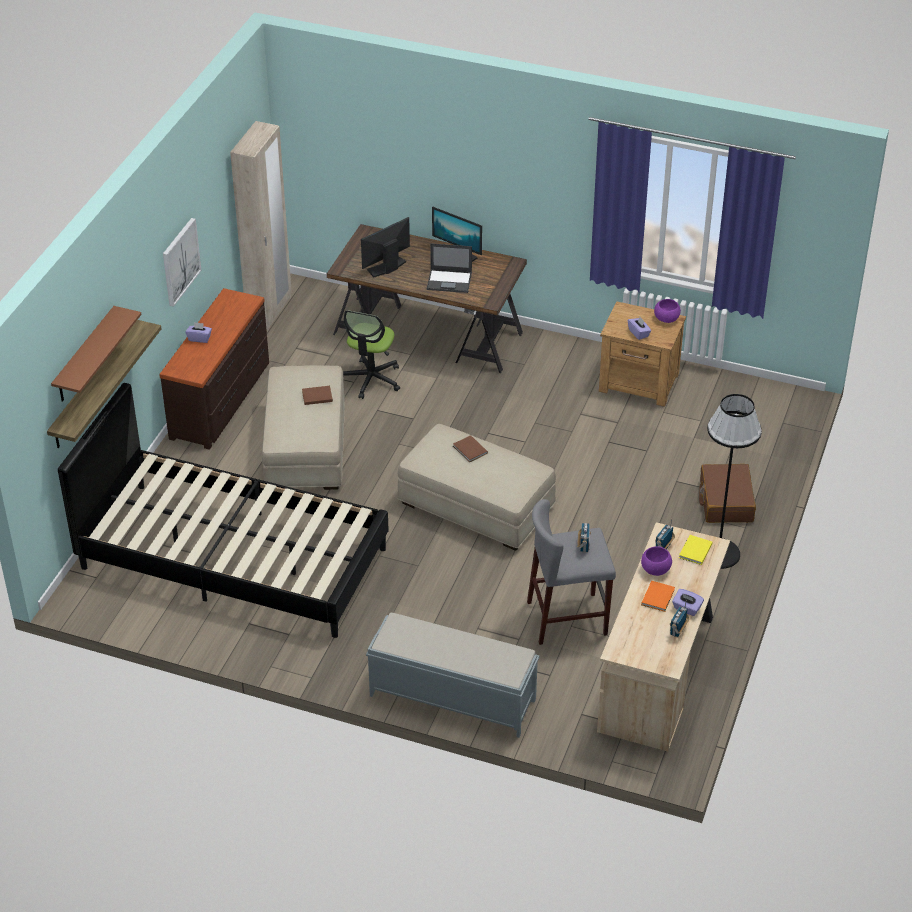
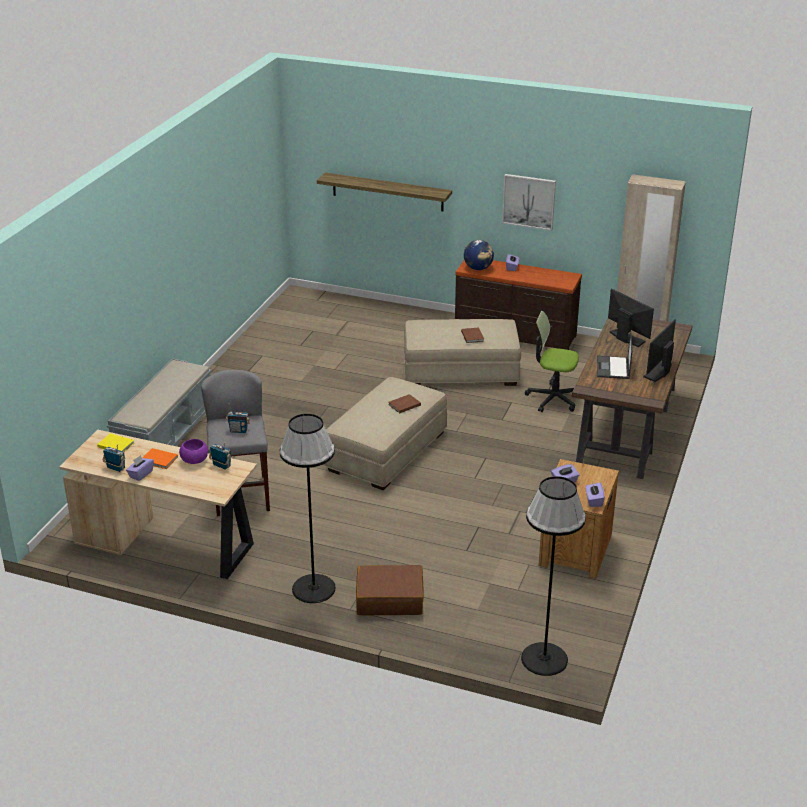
camera: 90 degrees right, 10 degrees down
(85, 356) = (382, 161): brown shelf -> none
(198, 365) = (478, 268): none -> globe
(233, 558) = (331, 346): black bed -> none
(666, 319) = (593, 501): purple bowl -> purple tissue box
(694, 551) = (213, 482): yellow book -> yellow book (115, 444)
(789, 410) = (544, 659): none -> black floor lamp

